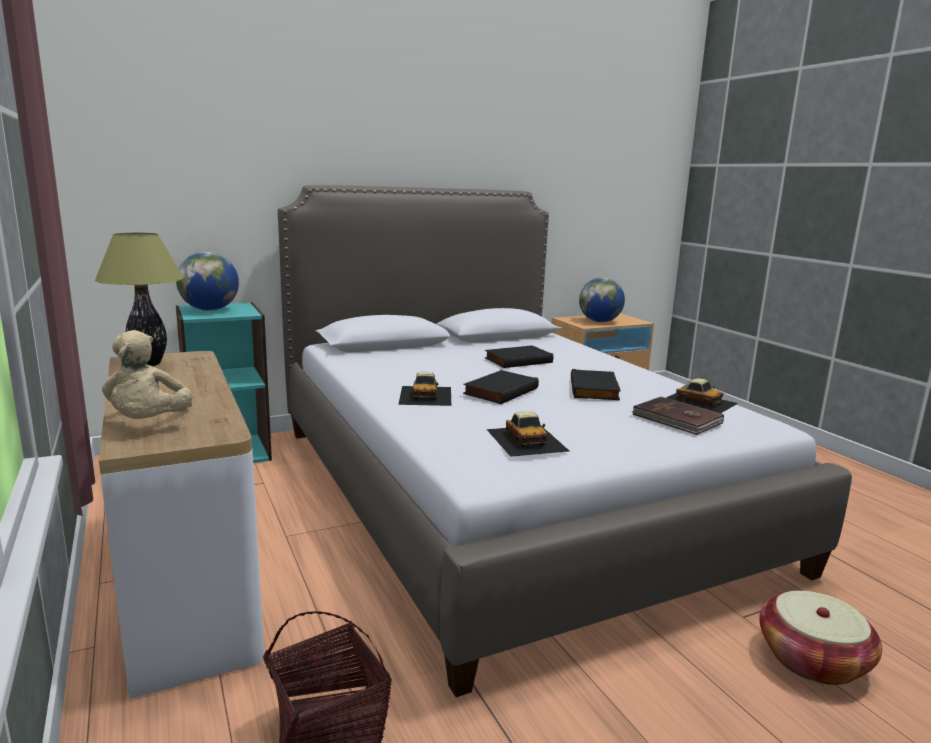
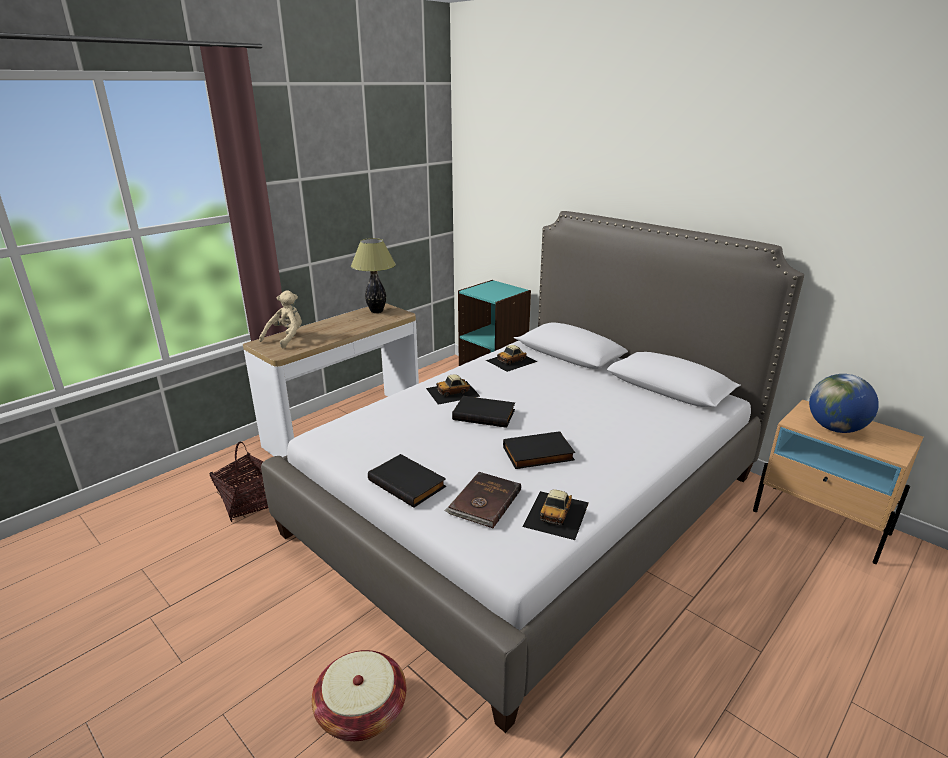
camera: 70 degrees right, 10 degrees up
(149, 424) = (286, 338): beige plush toy -> beige plush toy turned 150 degrees clockwise
(210, 310) = (491, 288): globe -> none
(518, 360) = (590, 408): black book -> black book (408, 483)
(526, 439) = (381, 439): toy car -> toy car (512, 361)

